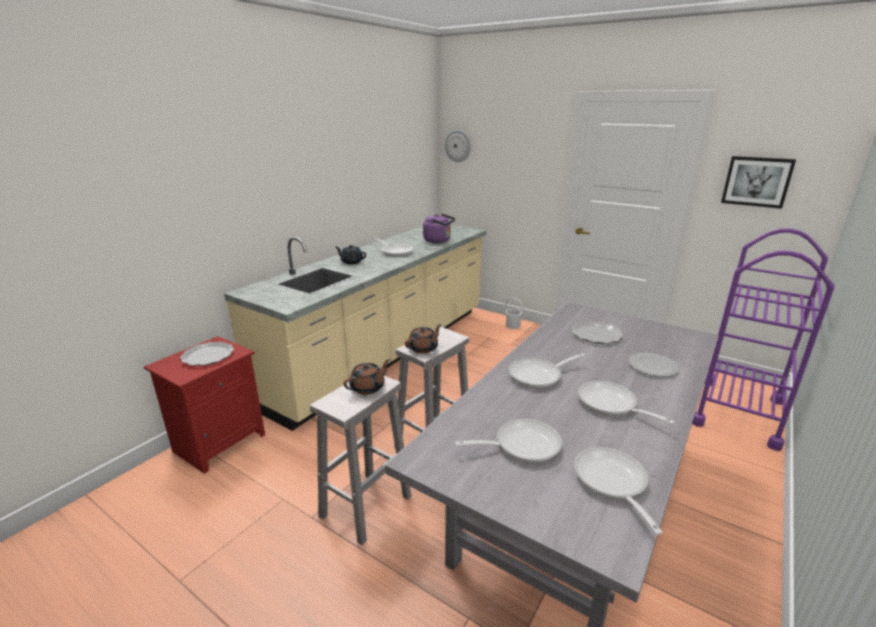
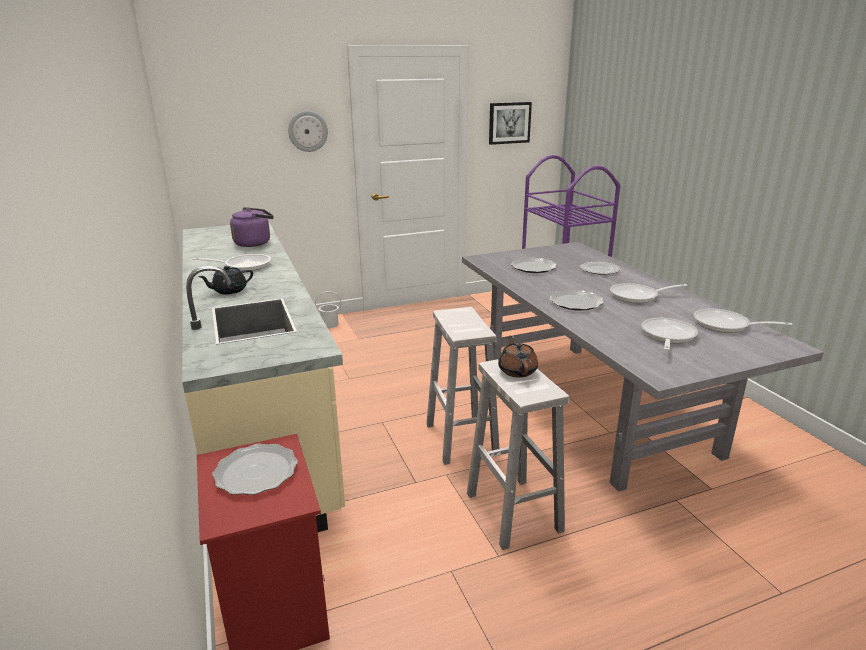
camera: 55 degrees left, 0 degrees up
(423, 348) = (469, 328): brown teapot -> none
(458, 146) = (194, 119): wall clock -> wall clock (308, 131)
(539, 375) = (576, 302): frying pan -> plate

